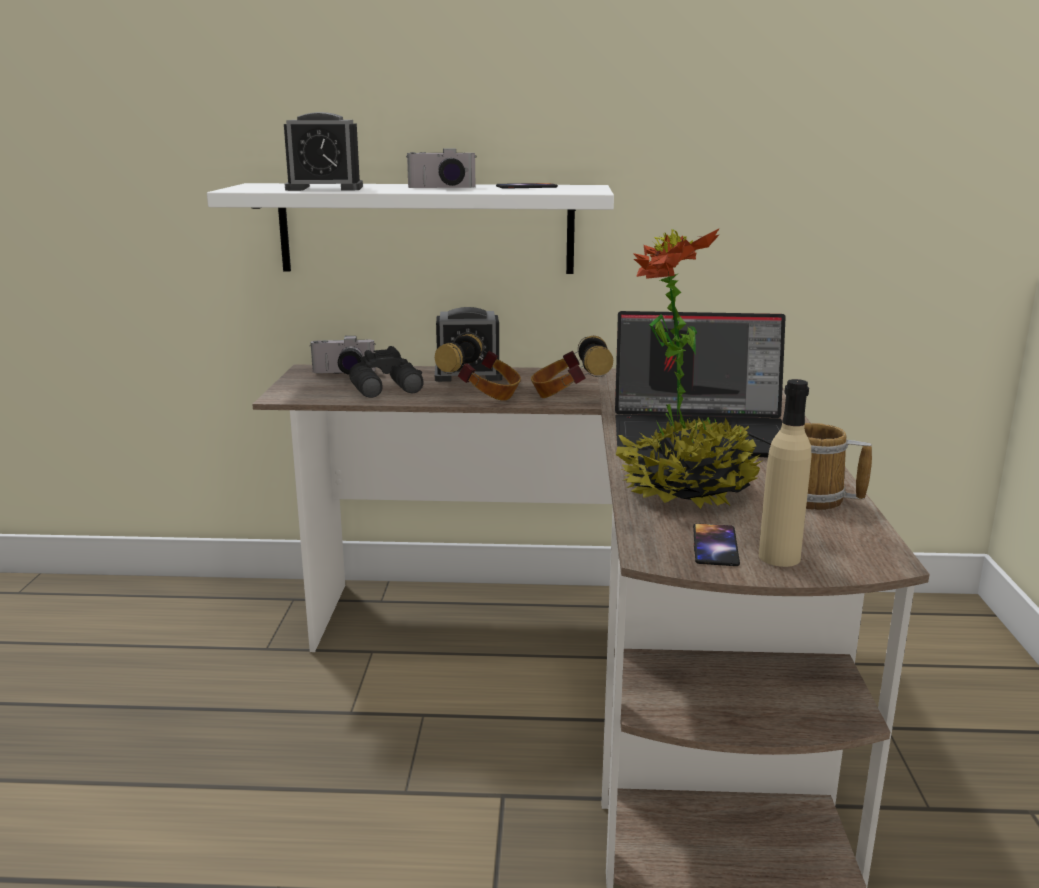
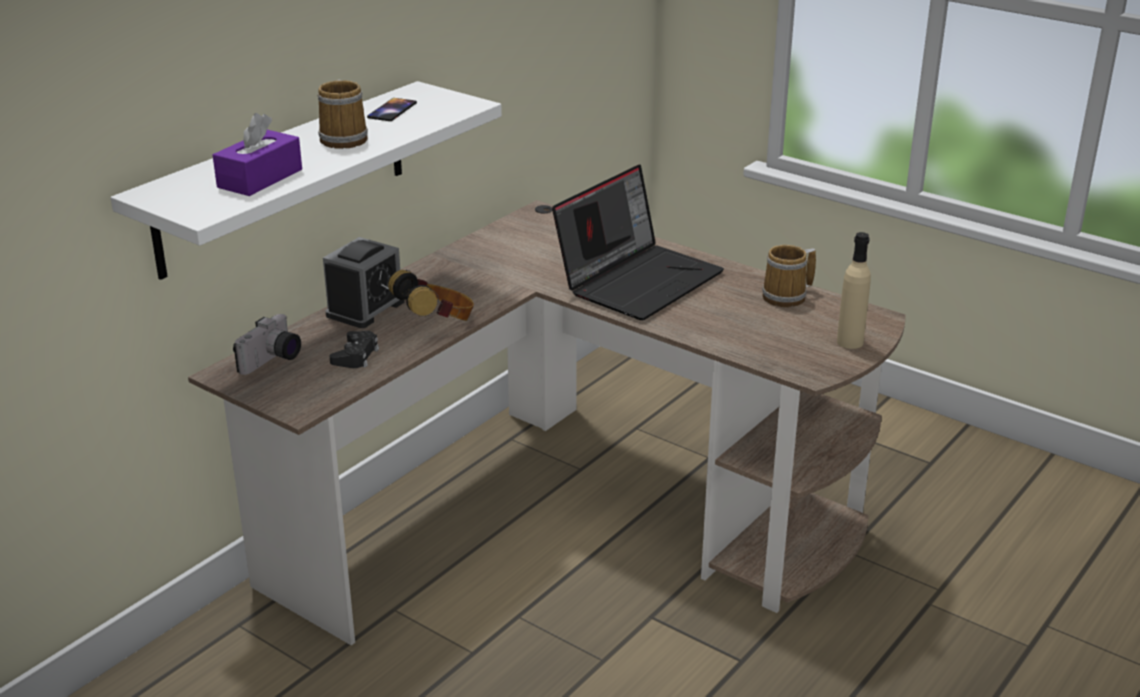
camera: 55 degrees left, 10 degrees up
(325, 188) = (260, 178): alarm clock -> purple tissue box
(388, 389) = (356, 356): black binoculars -> black game controller
(442, 188) = (345, 138): camera -> mug
(569, 396) = (489, 291): headphones -> none
(685, 490) = (729, 327): potted plant -> none
(715, 545) = (817, 353): phone -> none

